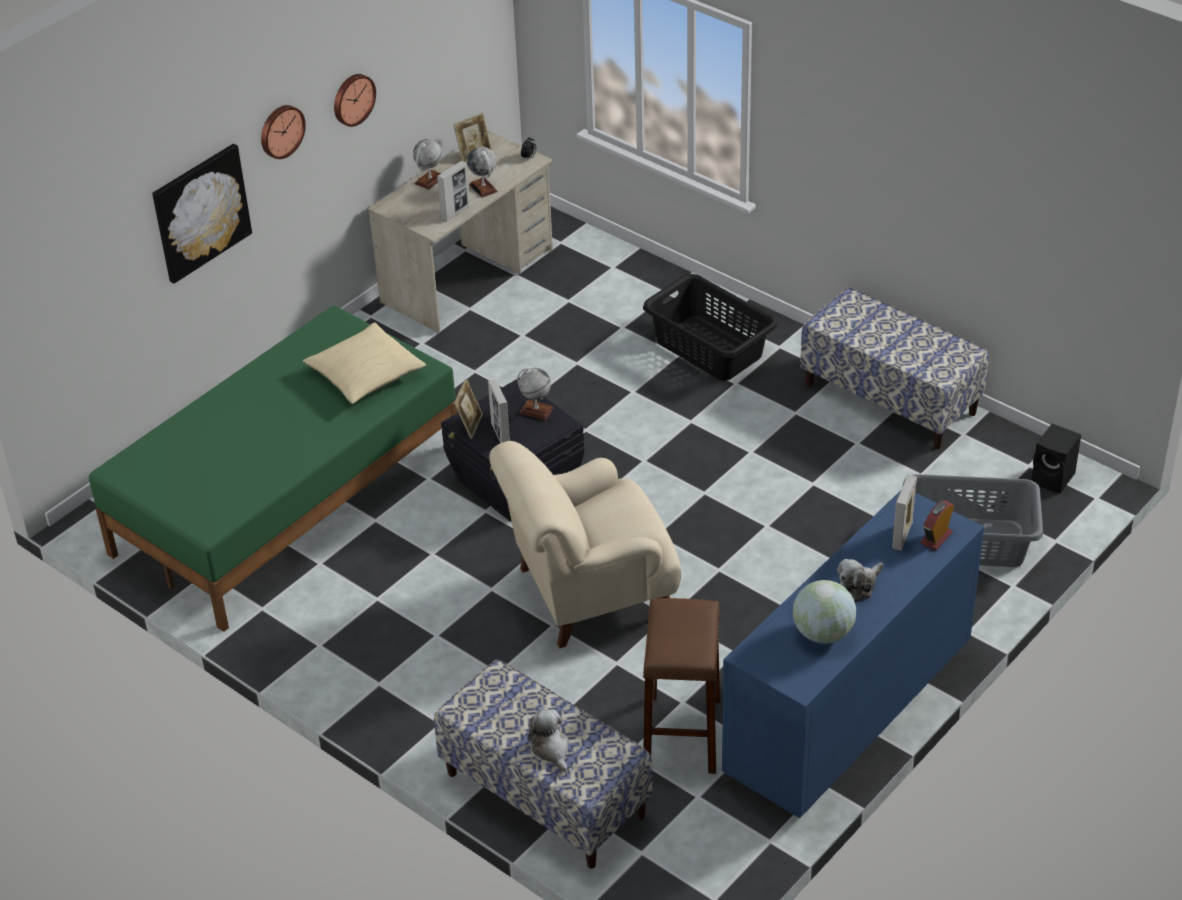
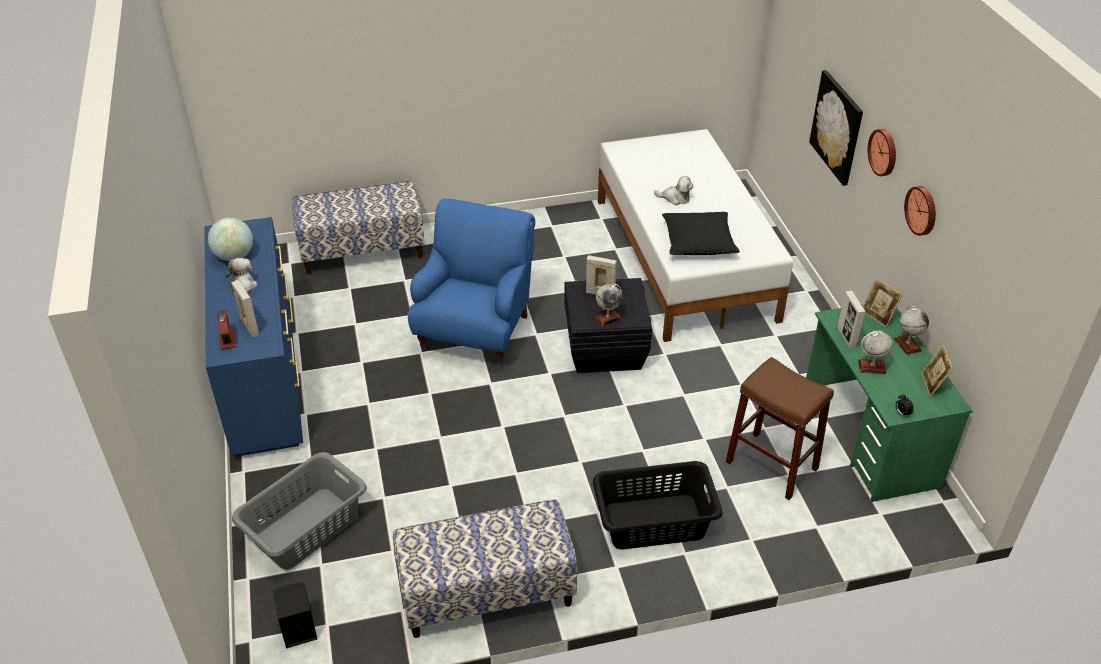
camera: 125 degrees right, 0 degrees up
(285, 499) = (684, 257): green bed -> white bed
(365, 374) = (698, 242): beige pillow -> black pillow
(468, 276) = (869, 436): beige desk -> green desk
(470, 425) = (623, 286): picture frame -> picture frame (877, 317)
(551, 749) = (341, 202): plush toy -> plush toy (675, 198)
(589, 593) = (476, 331): beige armchair -> blue armchair
(682, 734) = (336, 312): brown stool -> brown stool (771, 465)

